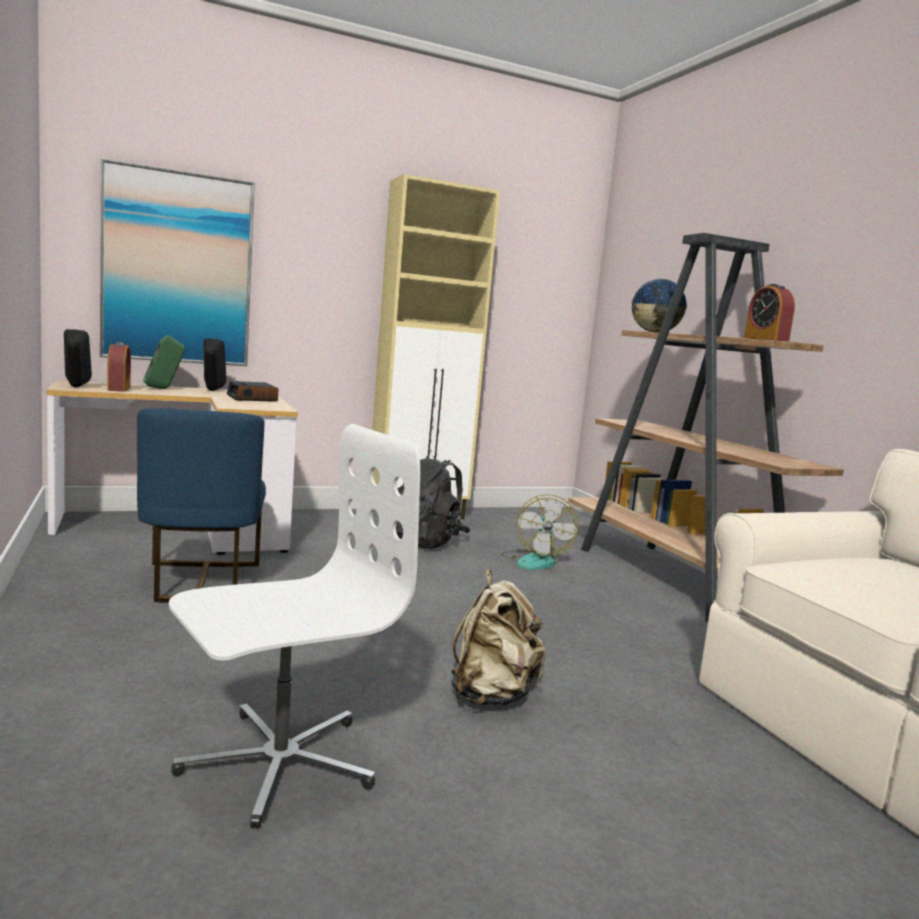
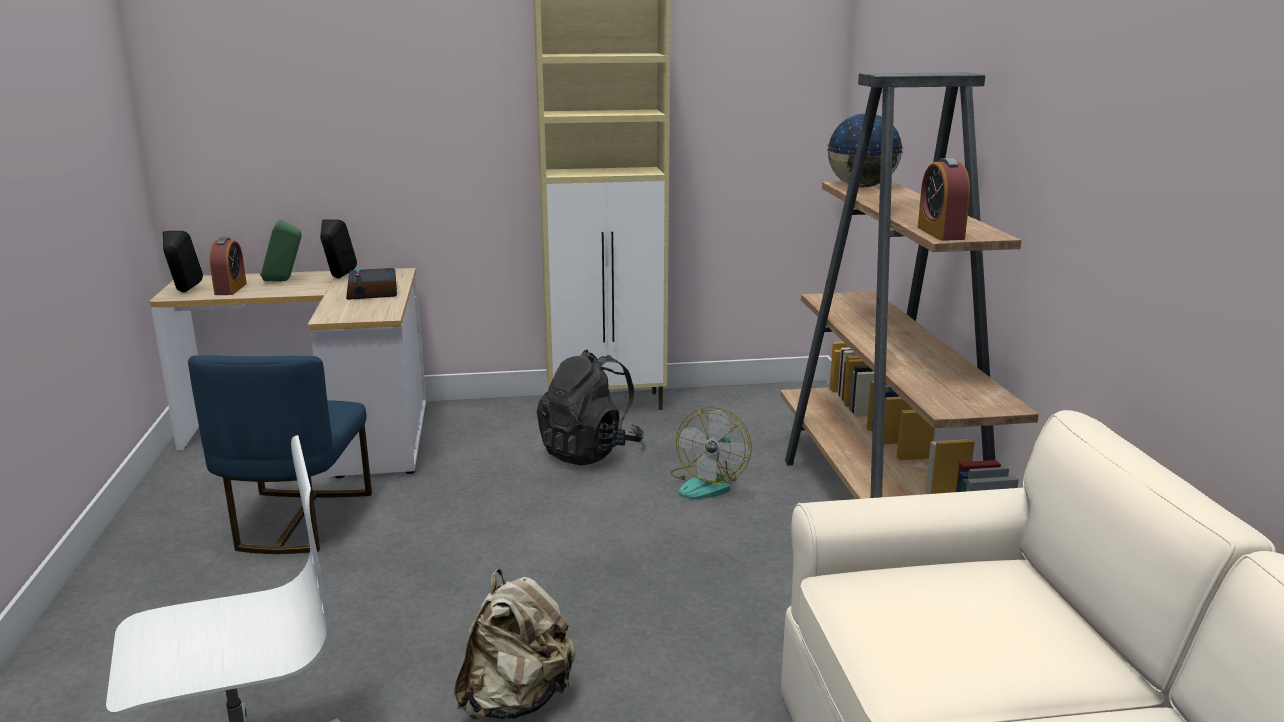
camera: 15 degrees right, 10 degrees up
(178, 268) = (289, 135): picture -> none

